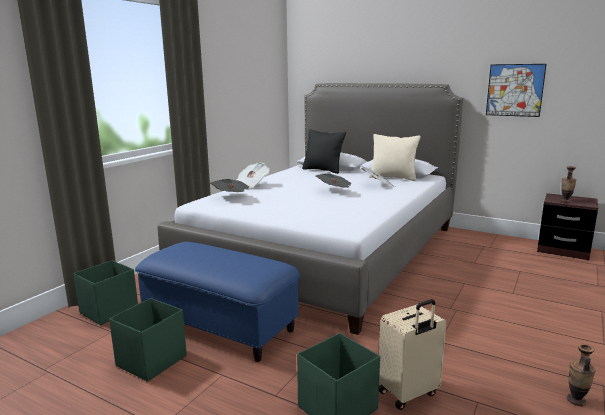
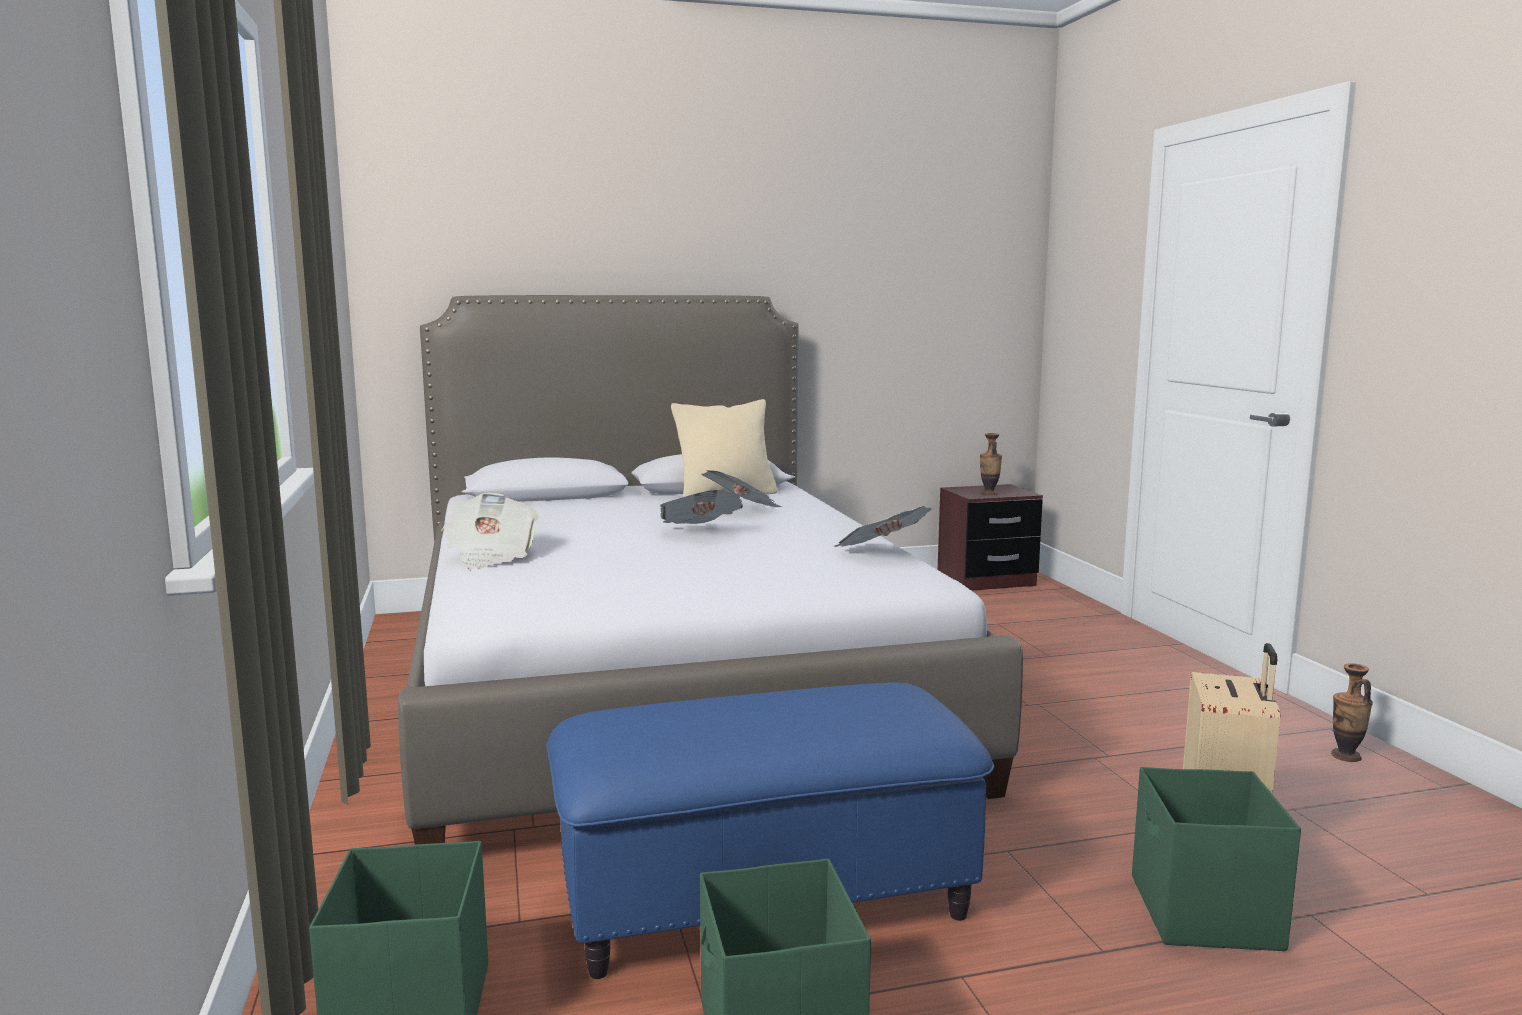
camera: 45 degrees left, 5 degrees down
(231, 196) = (528, 583): newspaper -> newspaper (881, 553)
(323, 170) = (550, 503): black pillow -> none
(515, 90) = (875, 307): picture -> none

